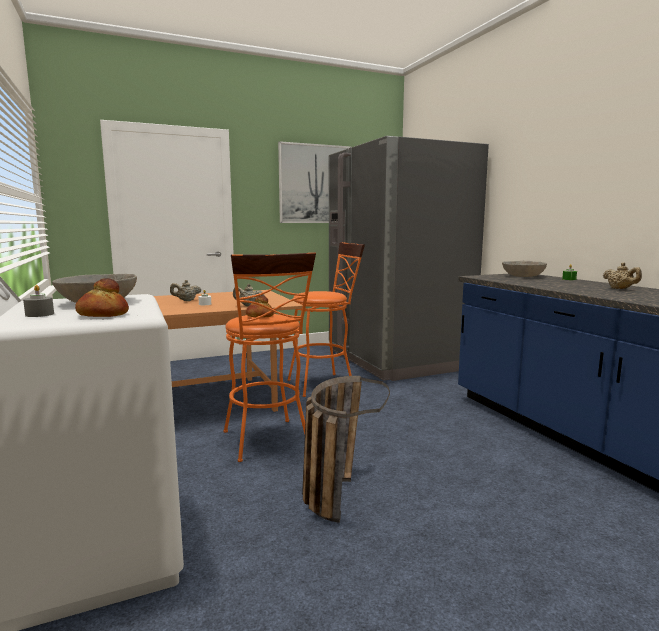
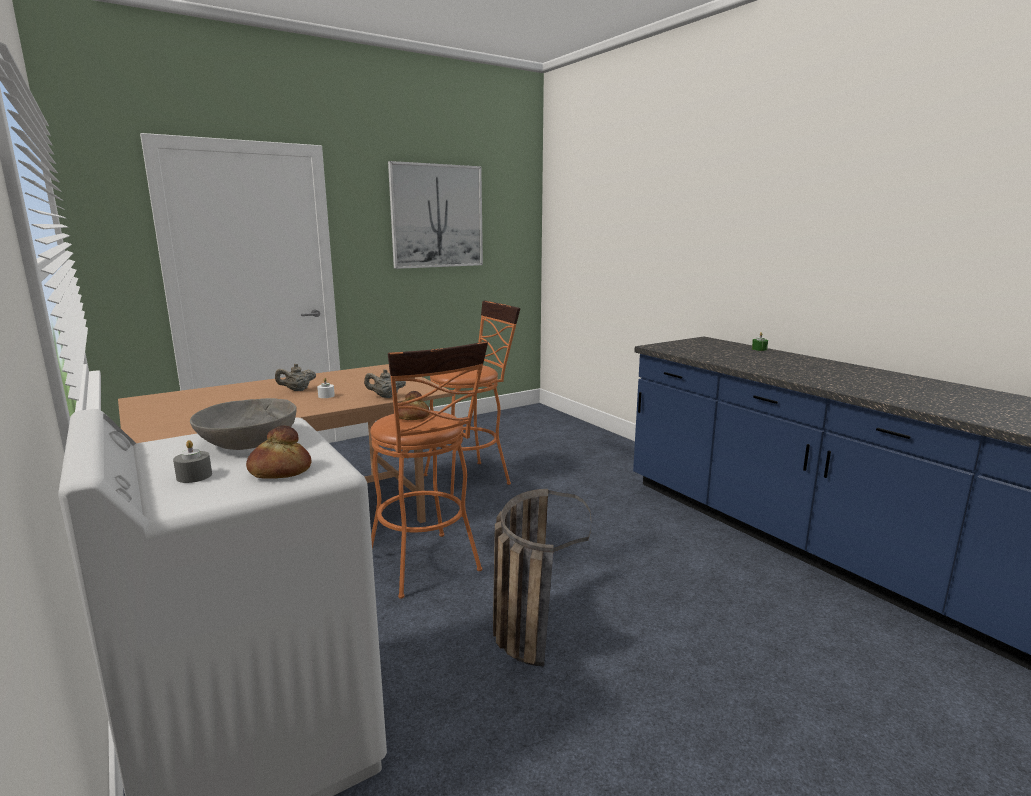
camera: 10 degrees left, 5 degrees up
(396, 359) = (548, 436): grey fridge -> none
(522, 276) = (706, 344): grey bowl -> none
(620, 289) = (821, 367): beige teapot -> none

